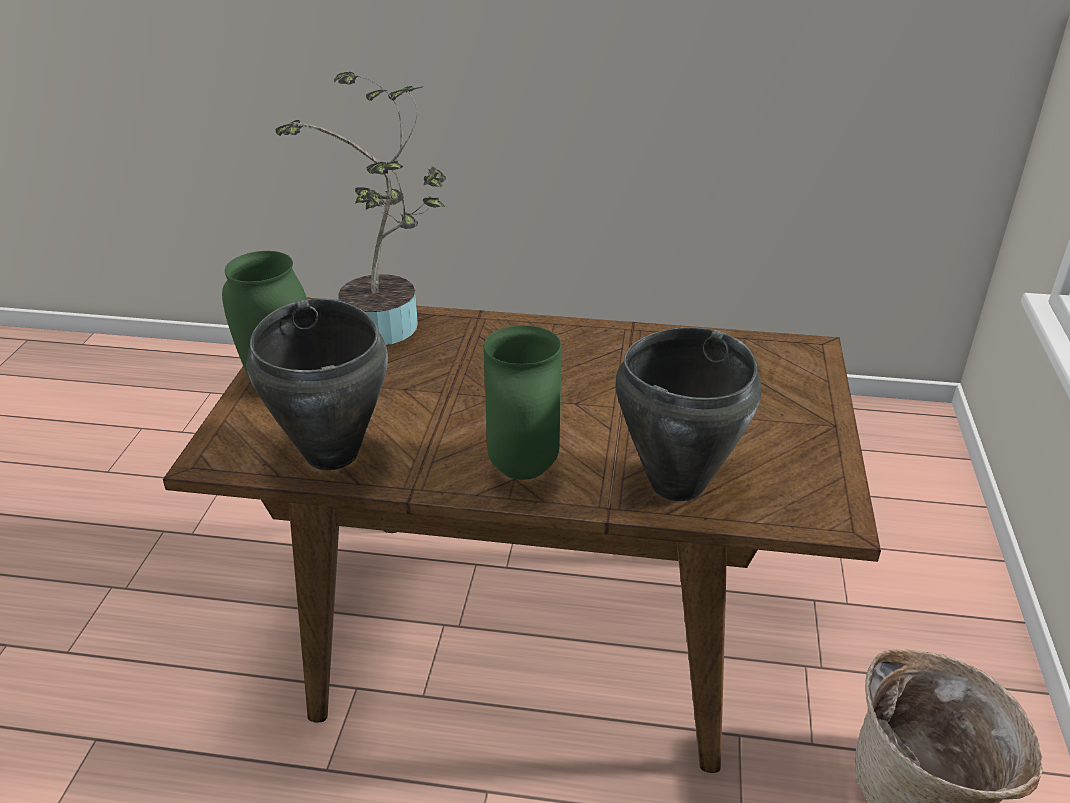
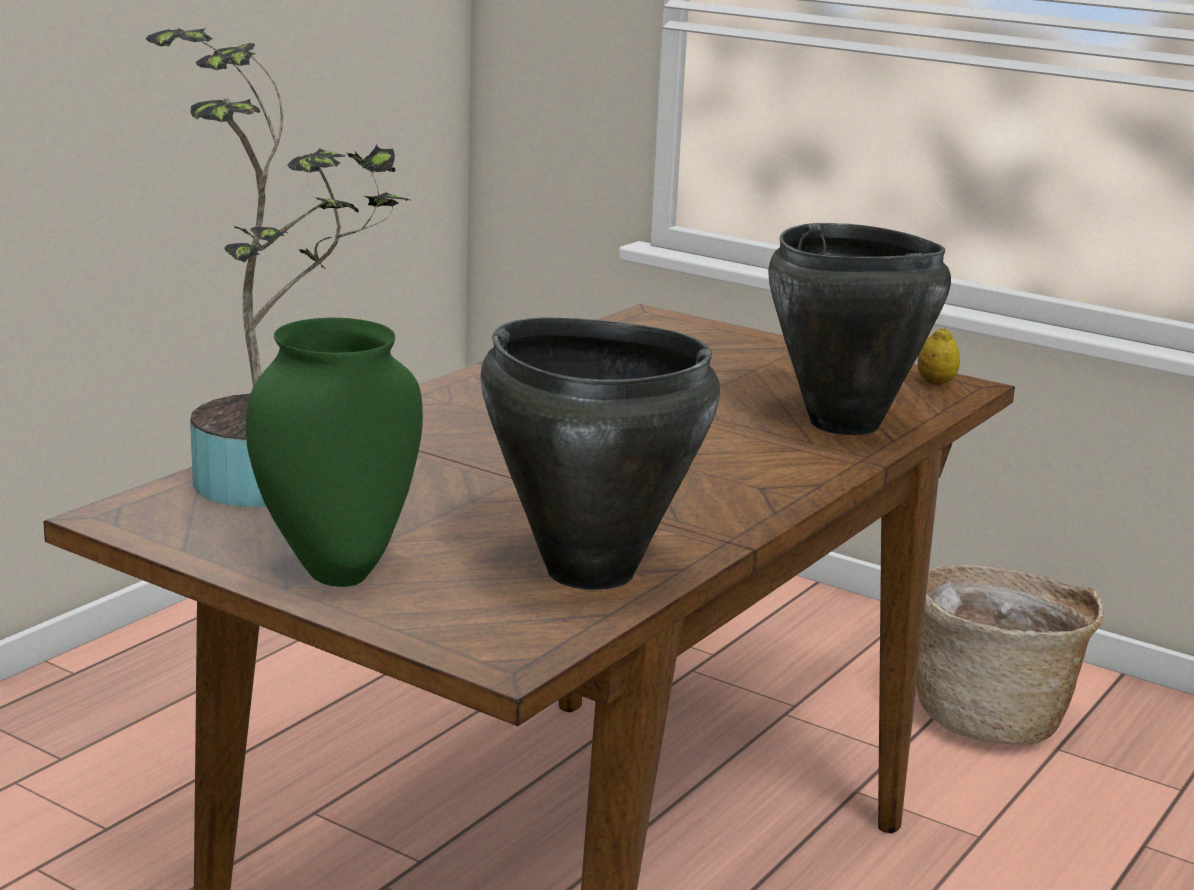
camera: 65 degrees left, 15 degrees down
(521, 469) = (745, 480): green vase -> none
(828, 506) = (936, 383): none -> lemon

